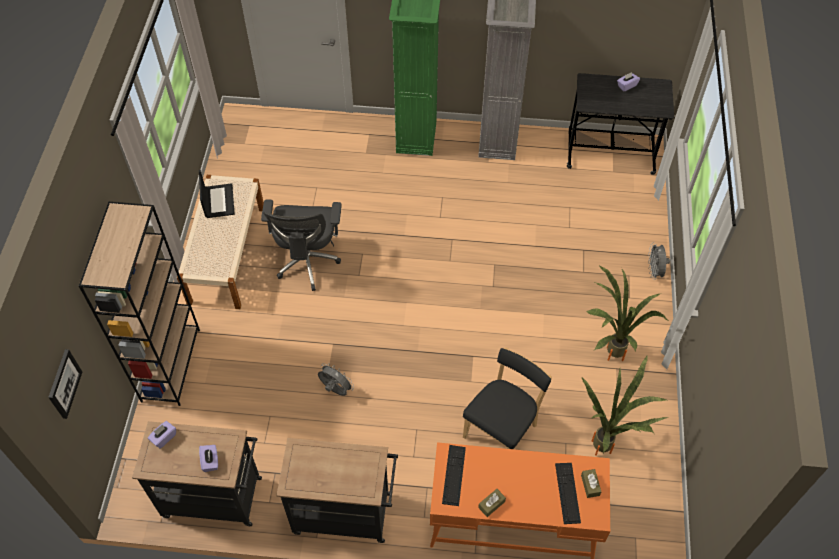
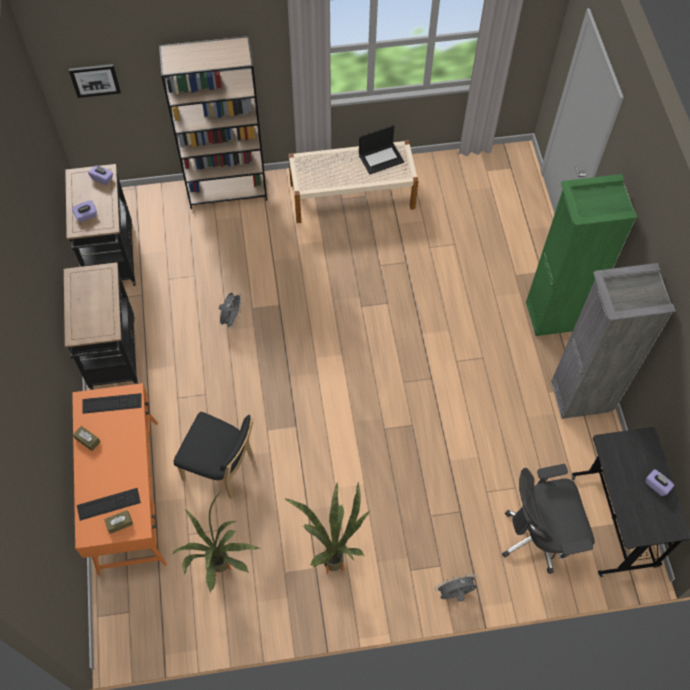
camera: 75 degrees right, 5 degrees up
(307, 260) = (365, 259): office chair -> office chair (539, 536)

